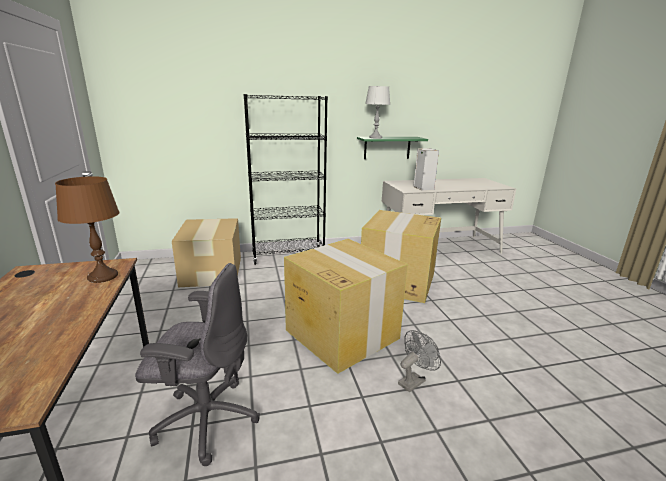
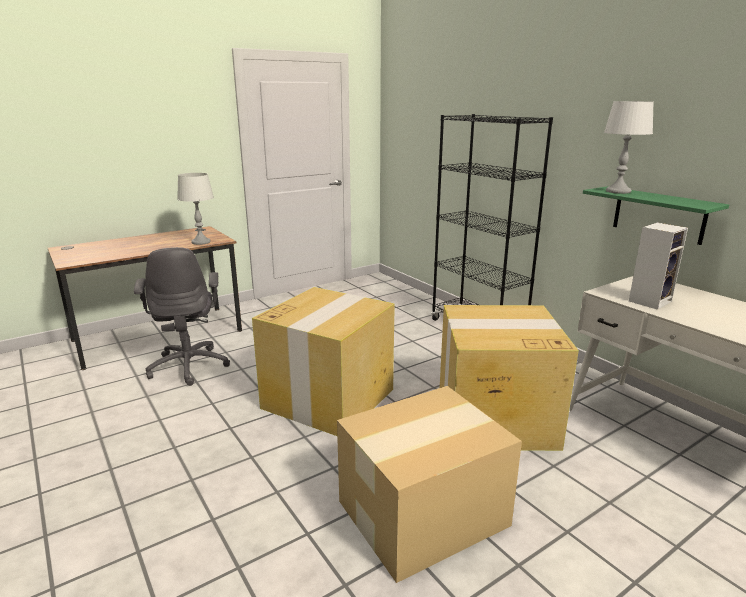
camera: 70 degrees right, 0 degrees up
(103, 276) = (201, 242): brown table lamp -> grey table lamp
(212, 271) = (398, 307): cardboard box -> cardboard box (425, 513)
(414, 380) = (265, 457): grey fan -> none

